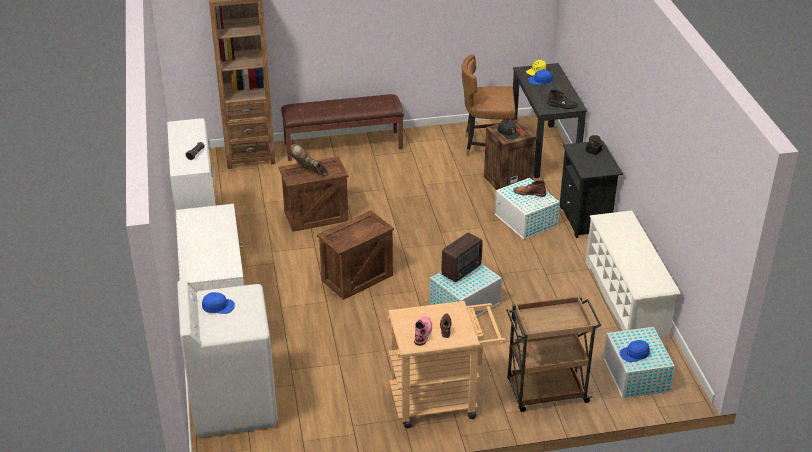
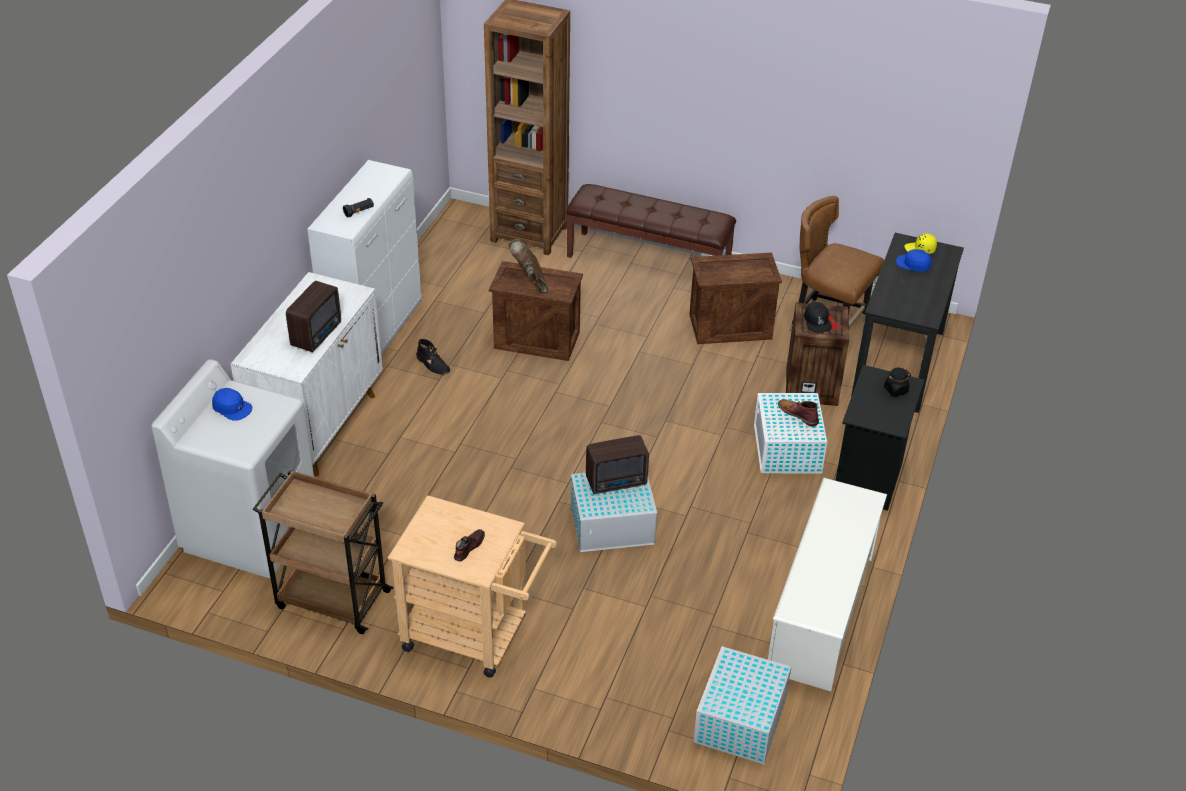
camera: 30 degrees right, 5 degrees up
(224, 244) = (318, 334): none -> radio
(357, 277) = (515, 437): crate -> crate (730, 326)
(423, 332) = (438, 541): pink boot -> none
(546, 392) = (606, 686): brown cart -> brown cart (331, 598)
(562, 105) = (910, 310): black boot -> black boot (433, 364)
(634, 354) = (730, 691): blue cap -> none

